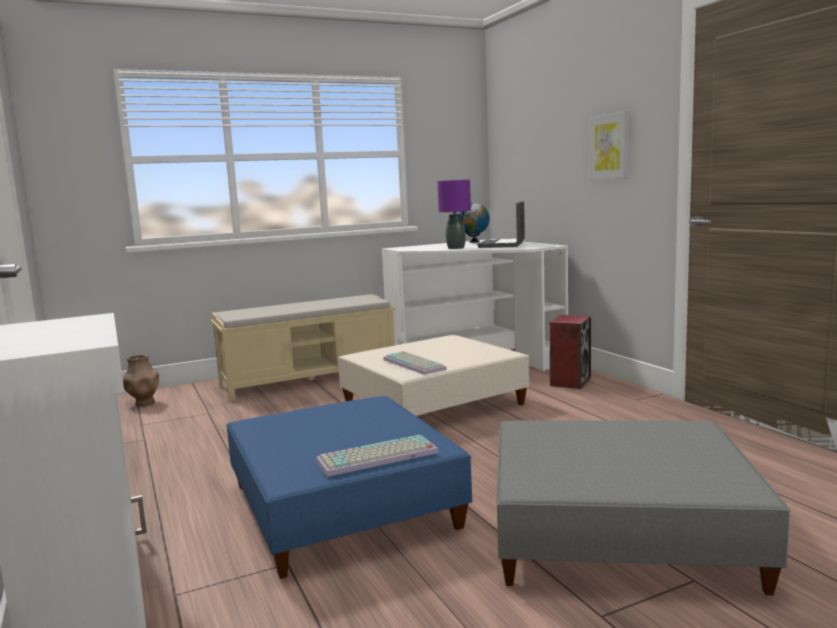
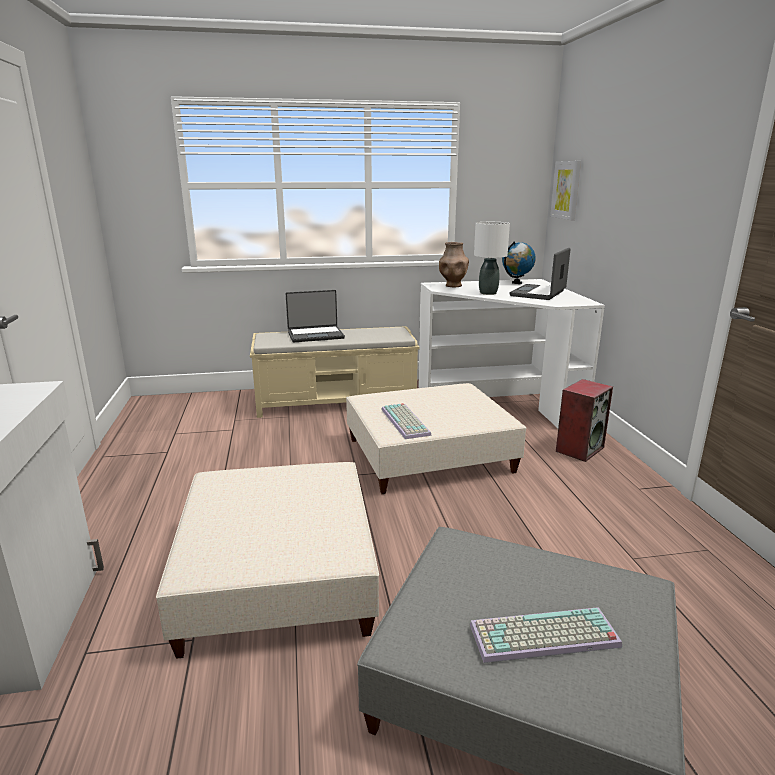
camera: 15 degrees right, 10 degrees up
(144, 403) = (190, 407): brown vase -> brown vase (453, 286)
(283, 307) = (315, 335): none -> laptop
(342, 506) = (278, 575): blue ottoman -> beige ottoman
(376, 458) = (284, 559): keyboard -> keyboard (543, 638)
(456, 248) = (488, 293): purple table lamp -> white table lamp
(610, 147) = (664, 203): picture -> picture (566, 190)

